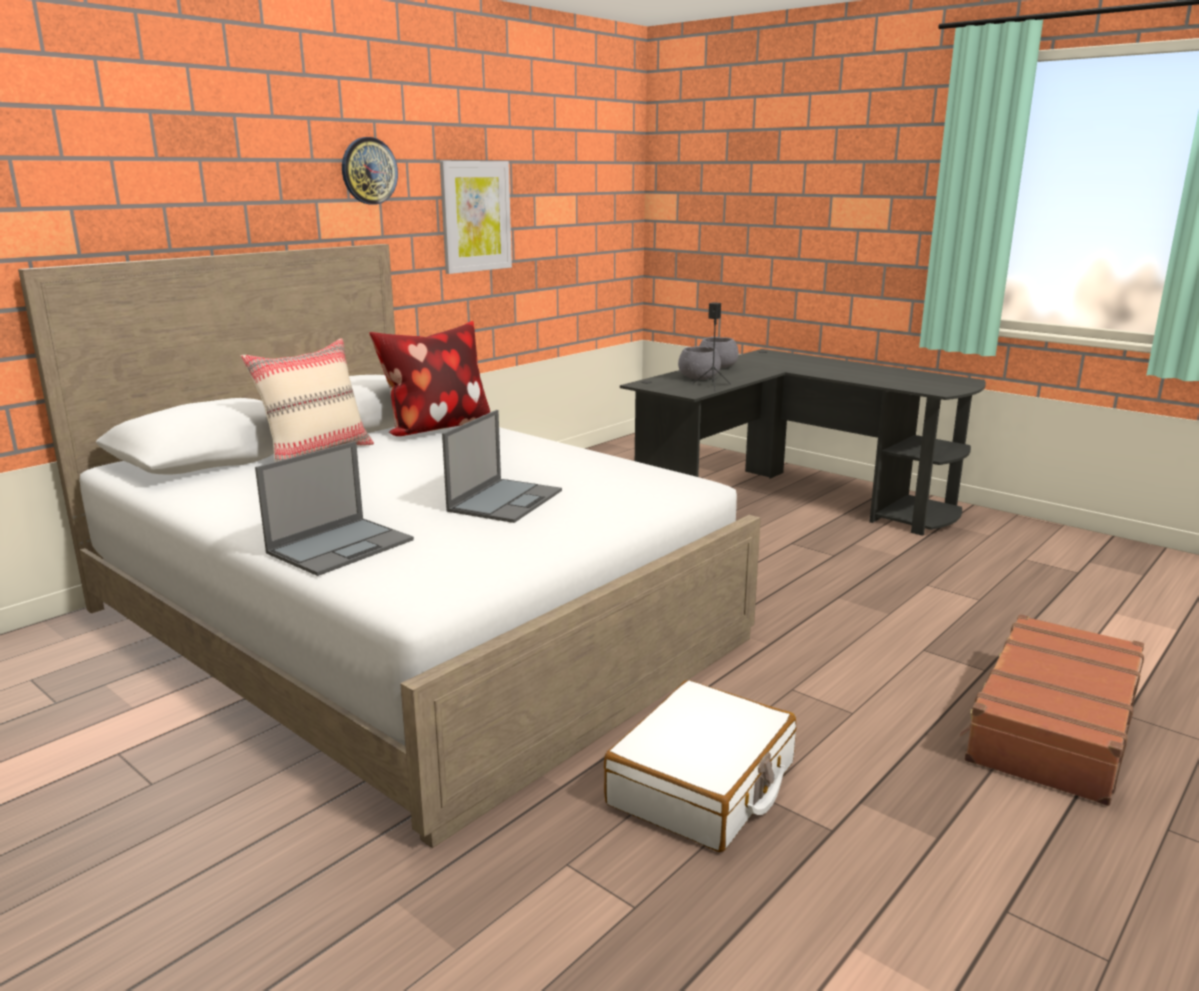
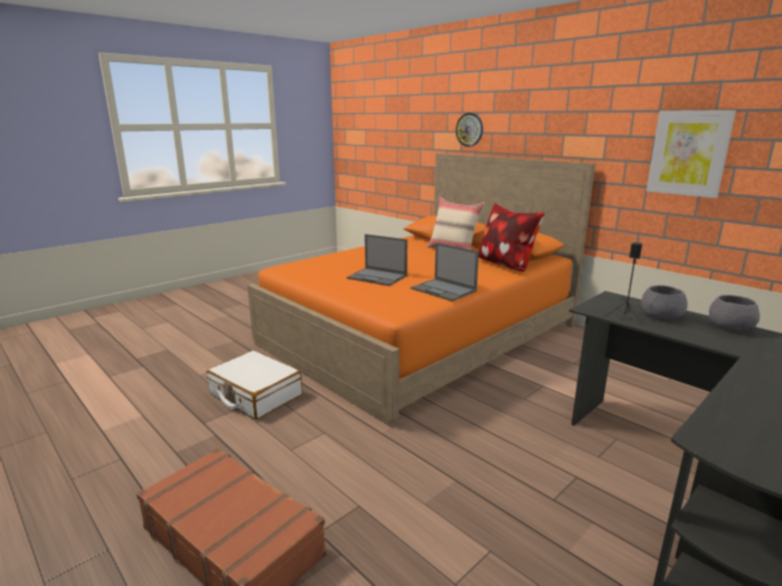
camera: 95 degrees right, 0 degrees up
(342, 546) = (333, 259): laptop -> laptop (444, 290)
(369, 171) = (599, 118): wall clock -> wall clock (469, 129)
(411, 622) = (420, 334): white bed -> orange bed

